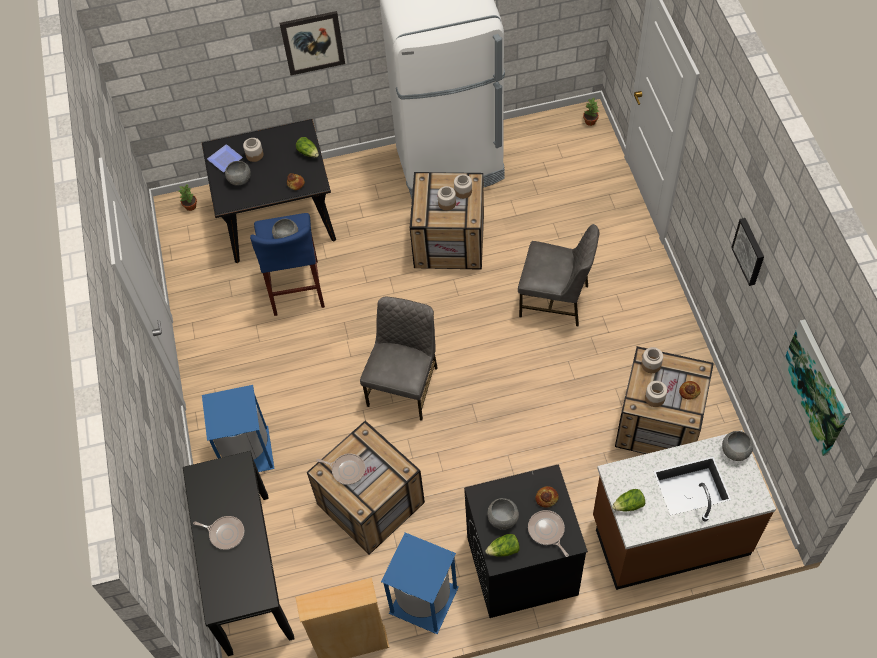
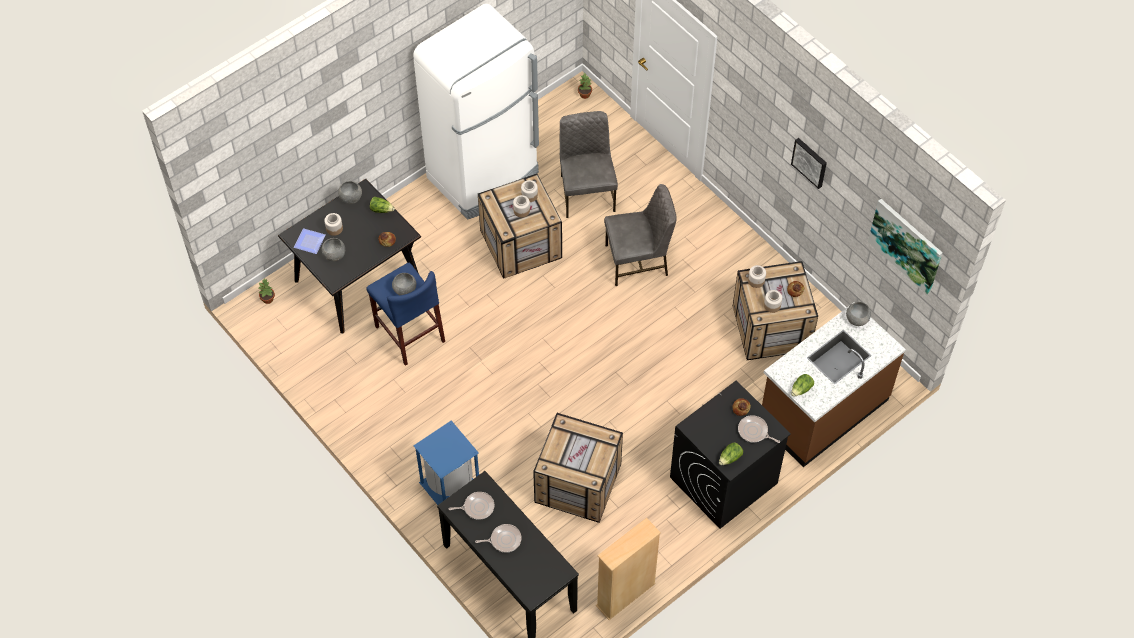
camera: 30 degrees left, 0 degrees up
(312, 42) = (359, 111): picture -> none
(347, 470) = (564, 456): frying pan -> frying pan (477, 507)
(404, 386) = (552, 379): grey chair -> grey chair (586, 192)
(422, 600) = (661, 538): blue trash can -> none
(503, 519) = (717, 436): grey bowl -> grey bowl (351, 198)

